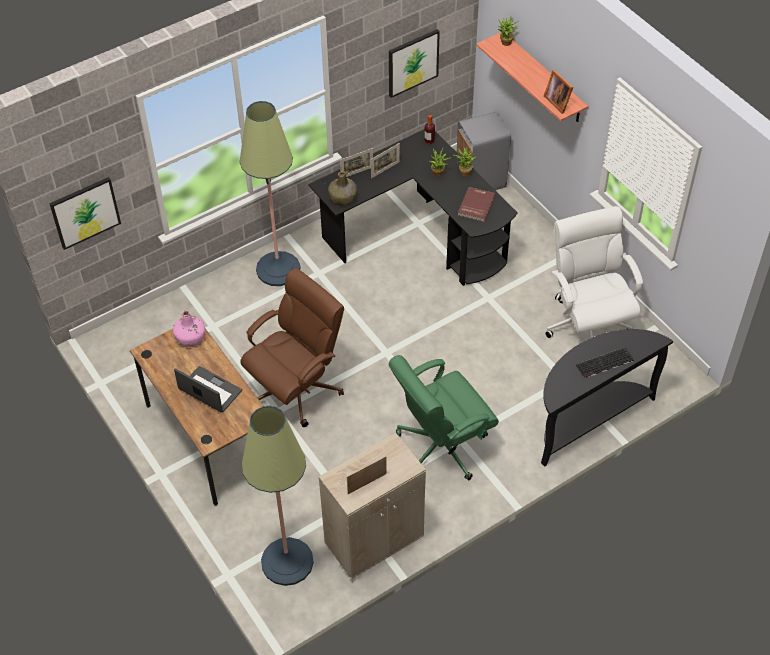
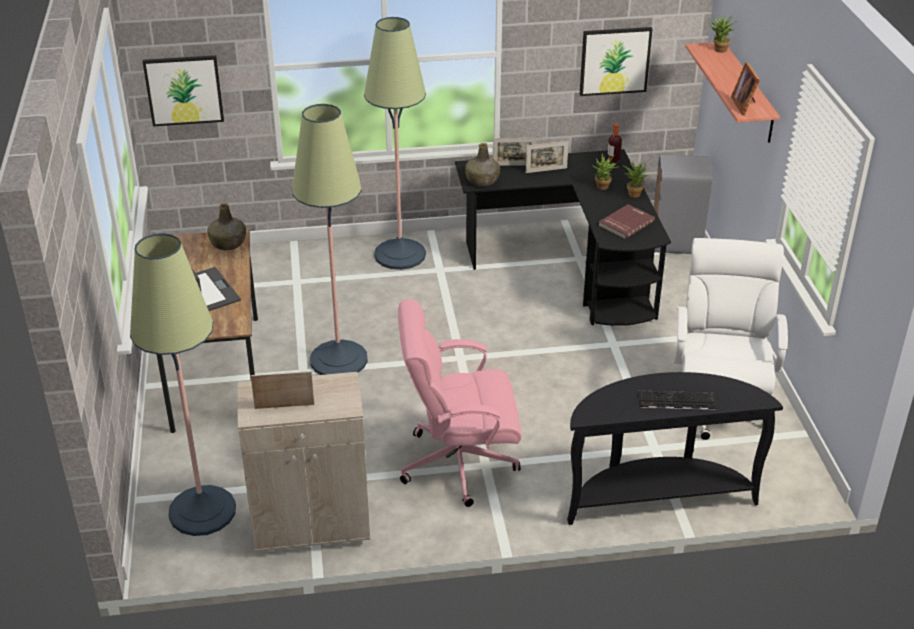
camera: 25 degrees right, 15 degrees down
(191, 337) = (228, 243): pink bottle -> green bottle
(297, 389) = (339, 360): brown office chair -> floor lamp
(441, 446) = (459, 463): green office chair -> pink office chair

